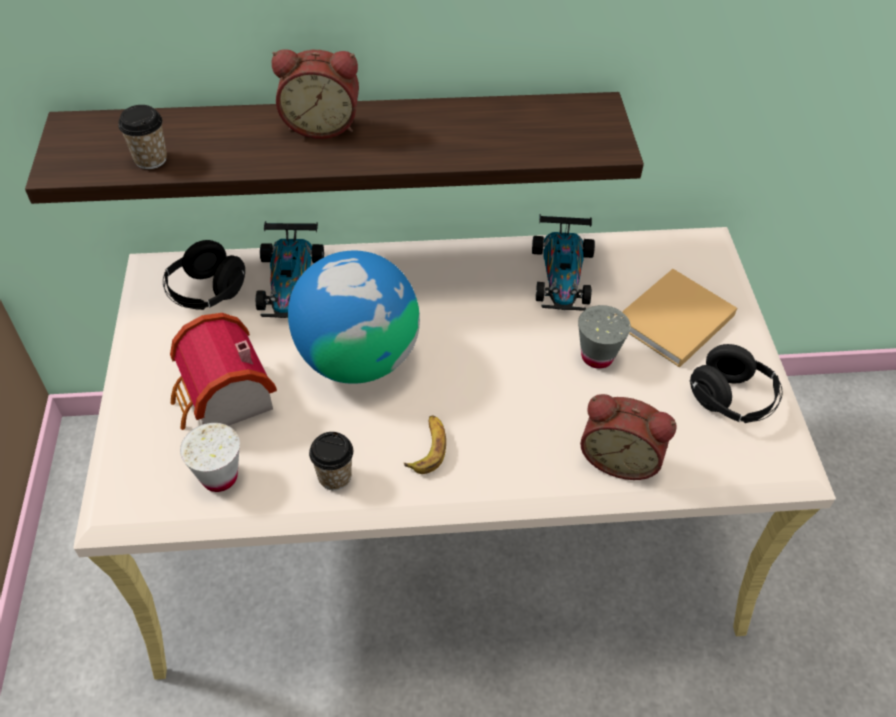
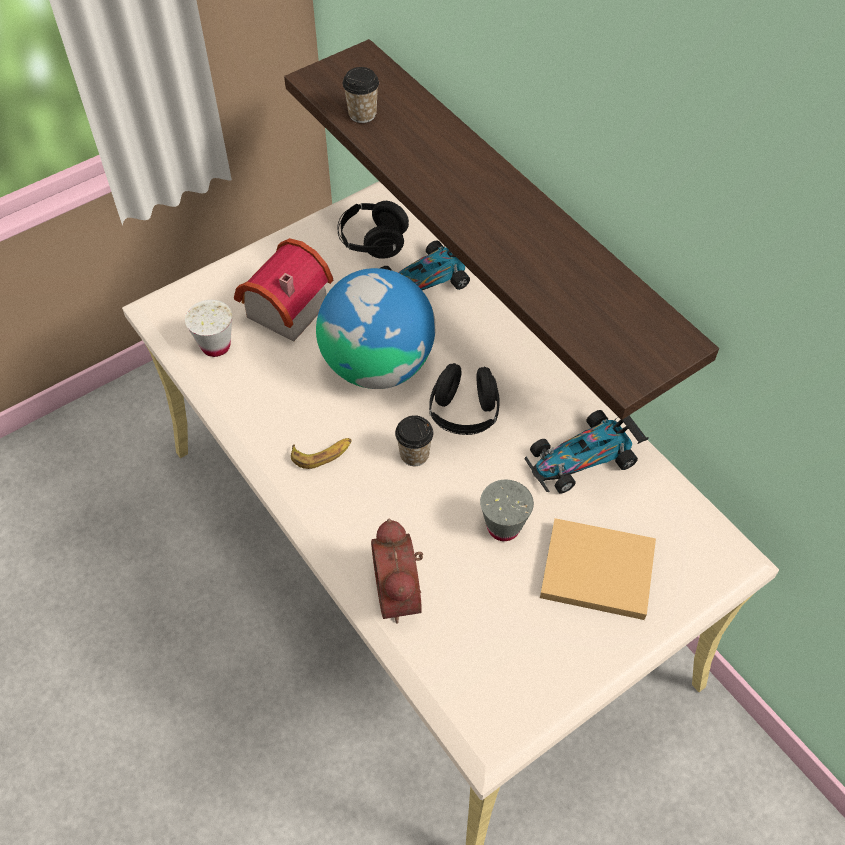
camera: 60 degrees right, 5 degrees up
(321, 124) = (483, 179): alarm clock -> none
(334, 477) = (258, 410): cup -> cup (414, 454)
(731, 400) = (530, 657): black headphones -> black headphones (464, 413)

